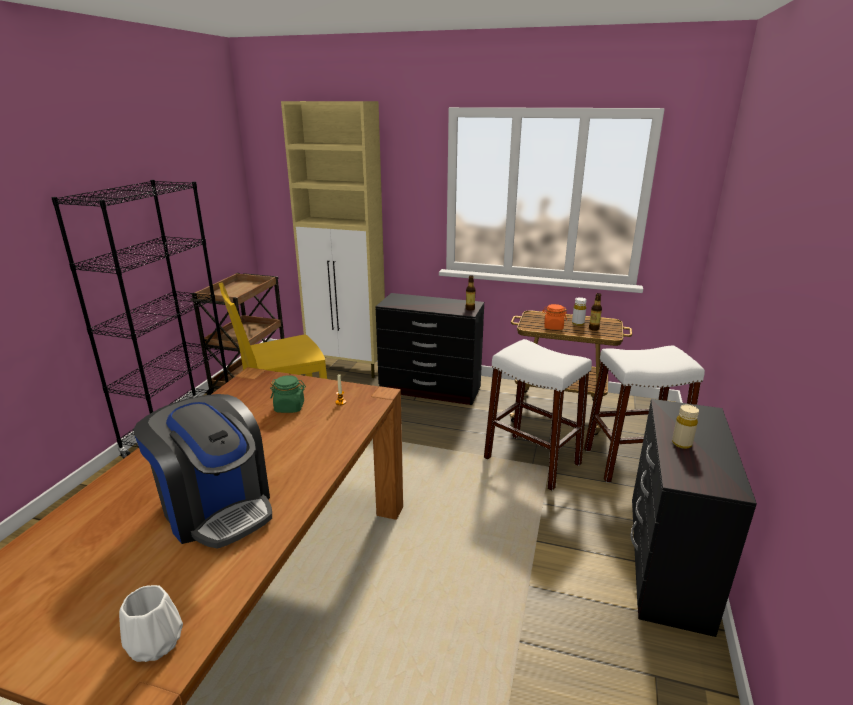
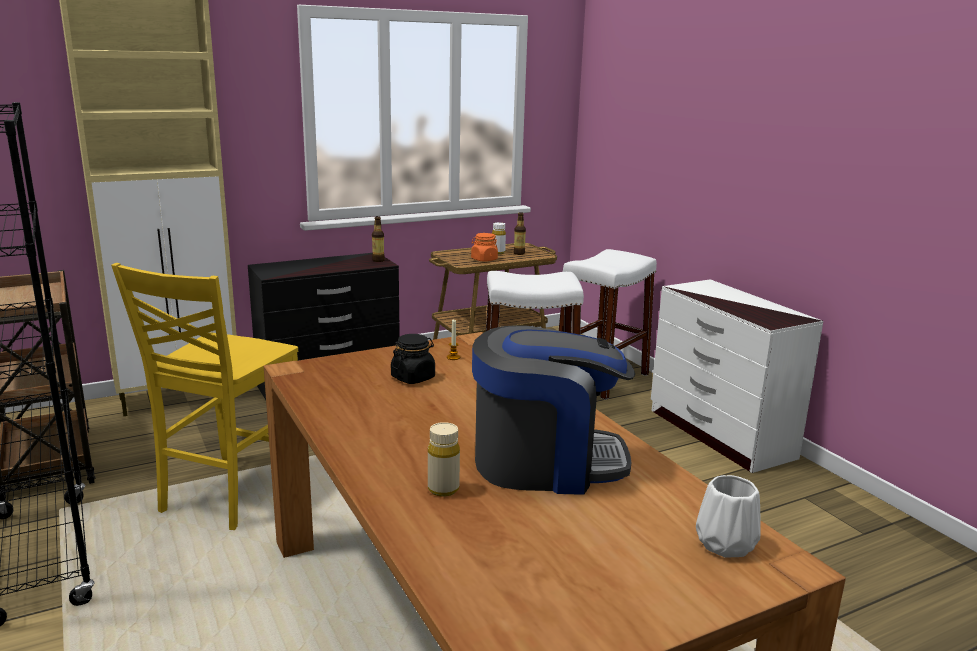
camera: 45 degrees left, 5 degrees down
(289, 407) = (413, 377): green jar -> black jar
(666, 566) = (719, 434): black dresser -> white dresser
(681, 444) = (732, 305): beige bottle -> beige bottle (443, 489)

